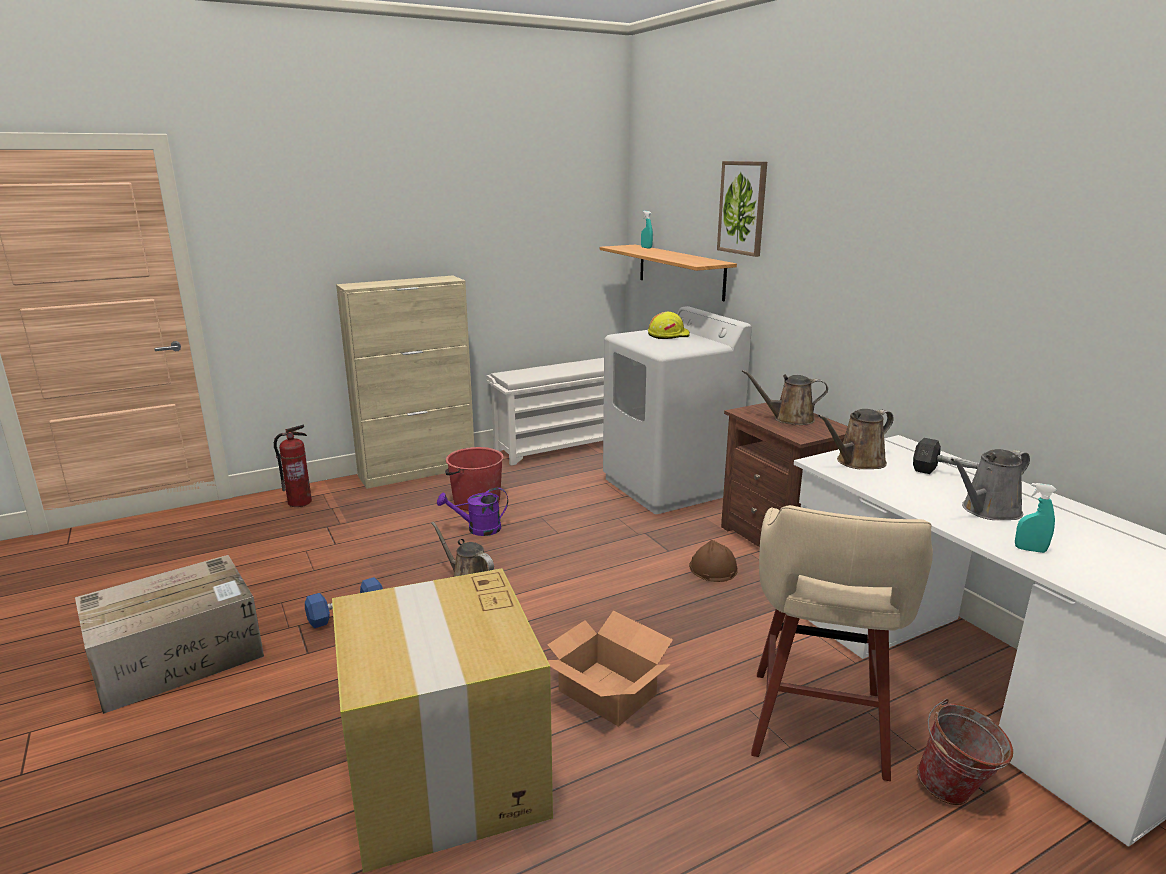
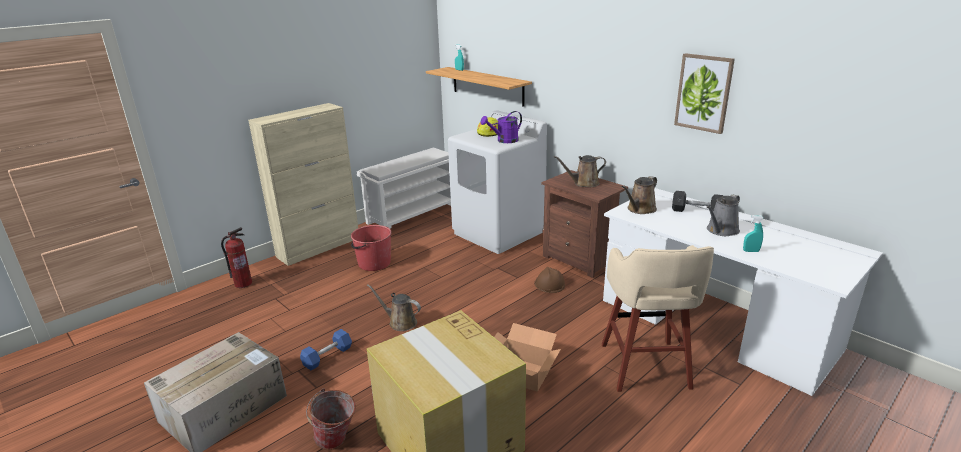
camera: 15 degrees left, 5 degrees up
(478, 529) = (386, 283): purple watering can -> purple watering can (504, 141)
(742, 208) = (534, 44): picture -> picture (703, 93)
(956, 794) = (726, 388): bucket -> bucket (336, 442)

